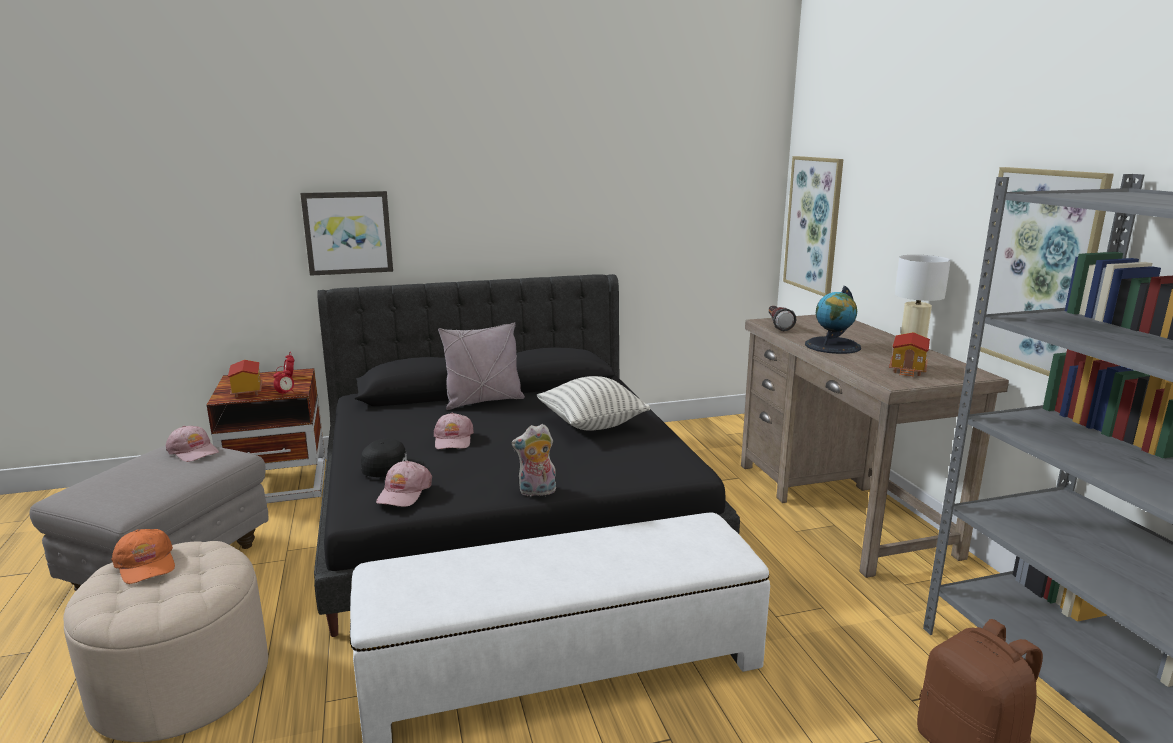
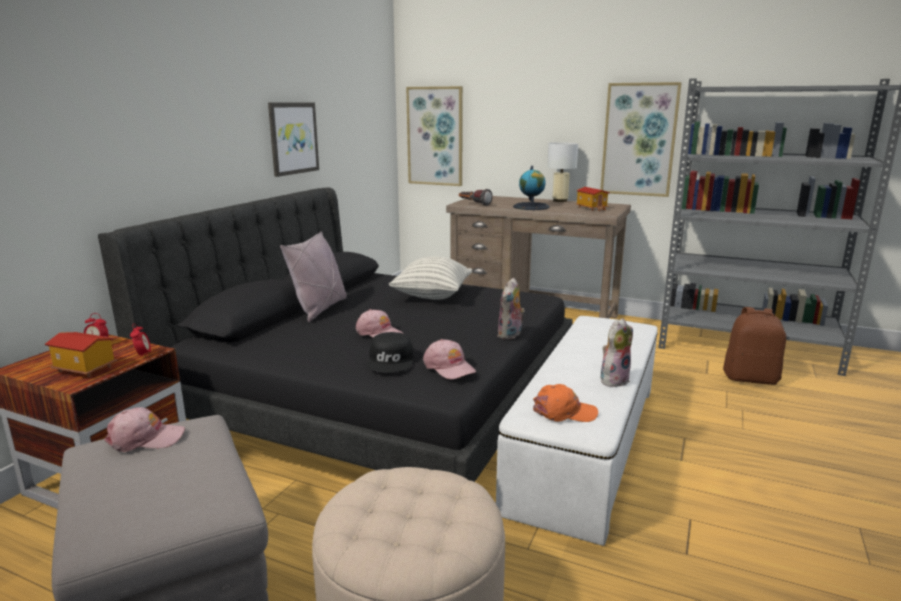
camera: 50 degrees left, 0 degrees up
(146, 564) = (368, 515): orange cap -> orange cap (564, 412)
(348, 232) = (118, 162): picture -> picture (293, 138)
(391, 466) = (391, 360): black cap -> black cap turned 150 degrees clockwise
(526, 589) = (613, 380): none -> plush toy

